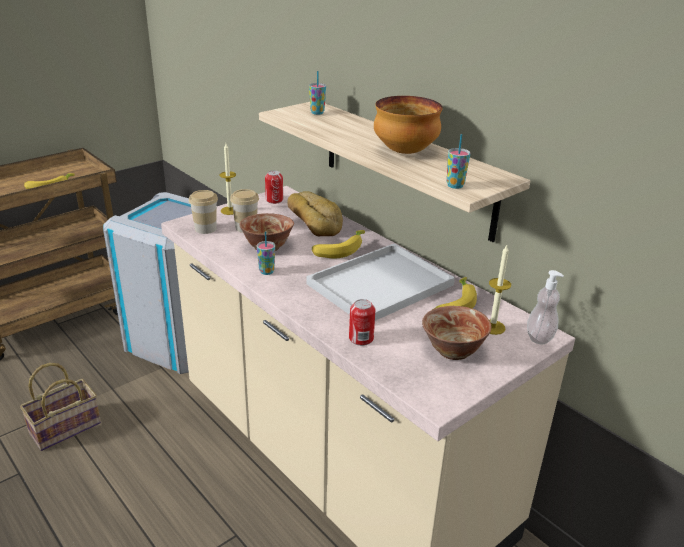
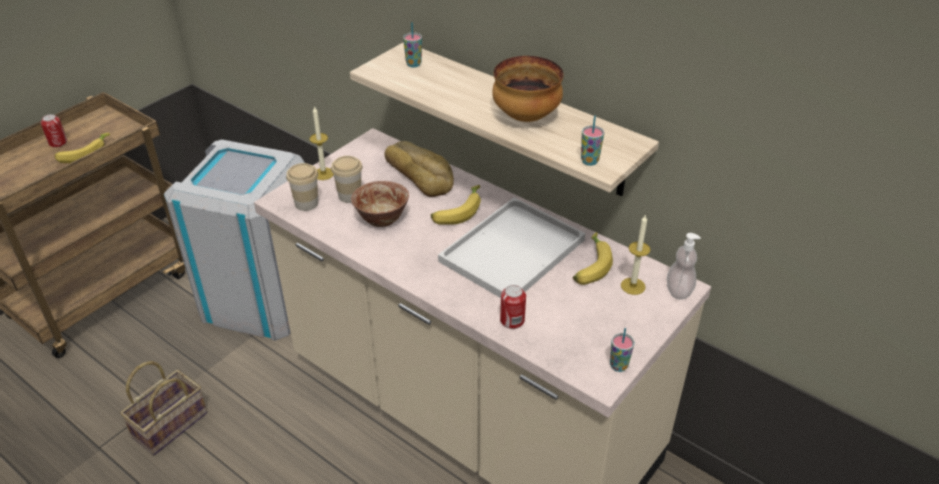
camera: 10 degrees left, 10 degrees up
(266, 271) = (392, 252): cup -> cup (618, 366)
(274, 200) = (367, 151): can -> can (58, 142)
(453, 351) = (602, 320): bowl -> none

